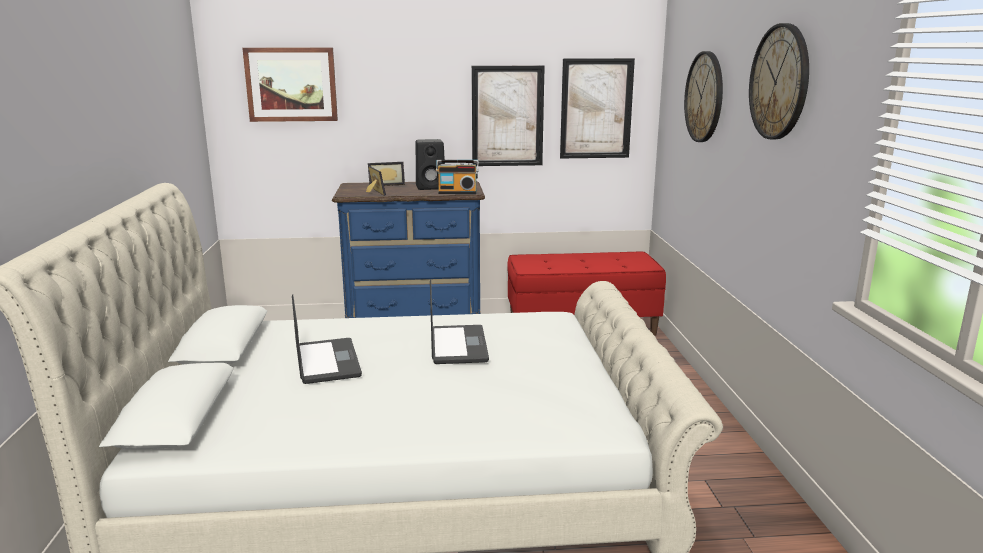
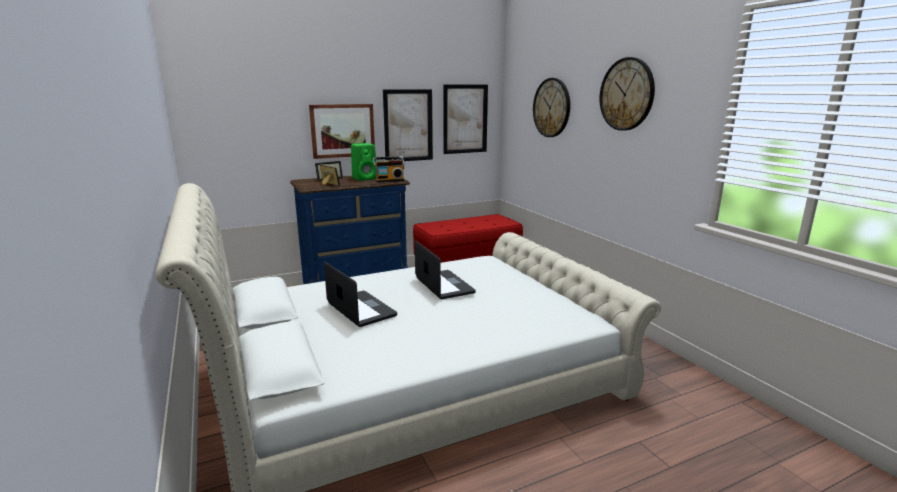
camera: 20 degrees left, 0 degrees up
(291, 84) = (246, 104): picture -> picture (342, 130)
(431, 187) = (365, 178): black speaker -> green speaker

